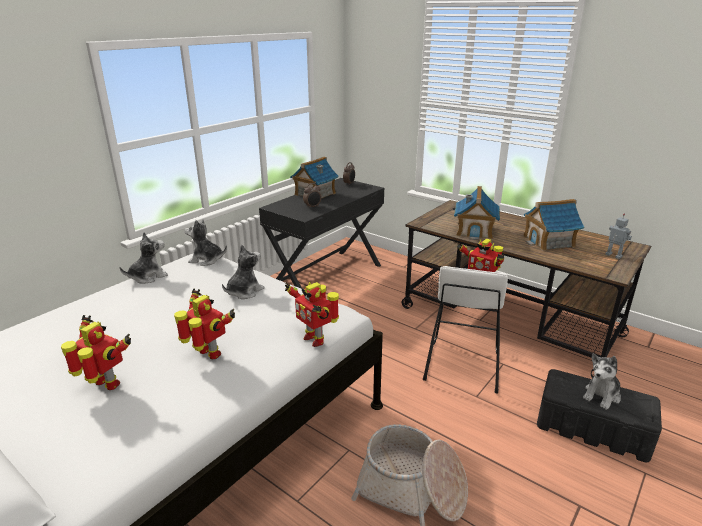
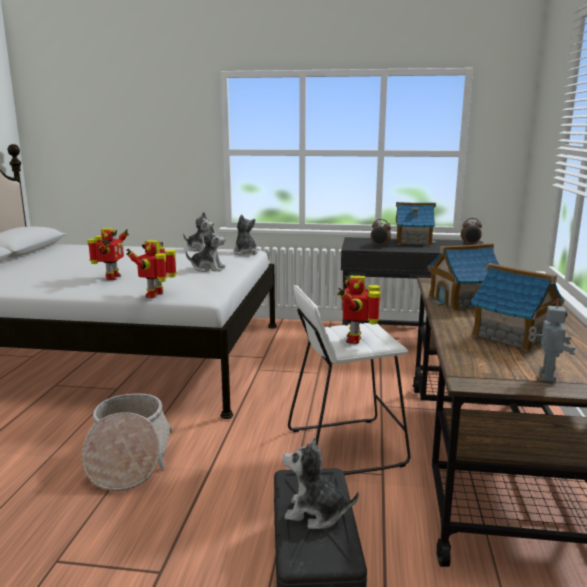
camera: 60 degrees right, 10 degrees down
(106, 385) = (64, 269): toy robot -> none

